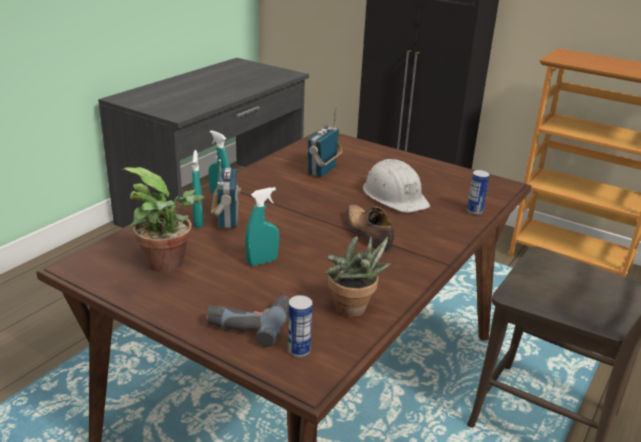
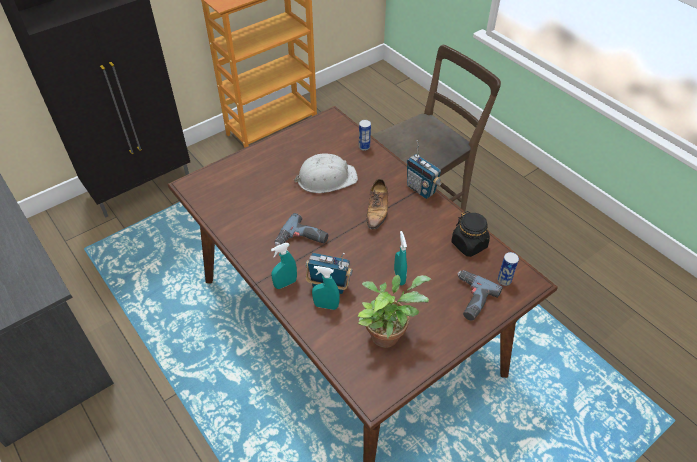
camera: 70 degrees left, 20 degrees up
(287, 196) = (302, 240): none -> power drill
(322, 171) = (264, 207): radio -> radio (421, 189)
(353, 311) = (469, 244): potted plant -> black jar
(368, 233) = (377, 210): shoe -> shoe turned 75 degrees counterclockwise

